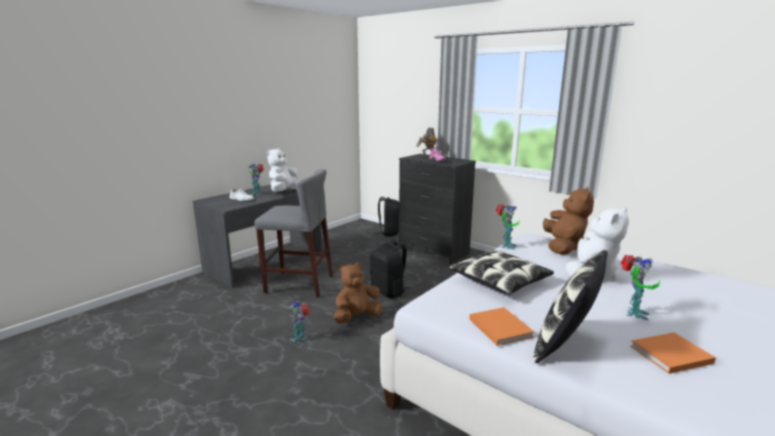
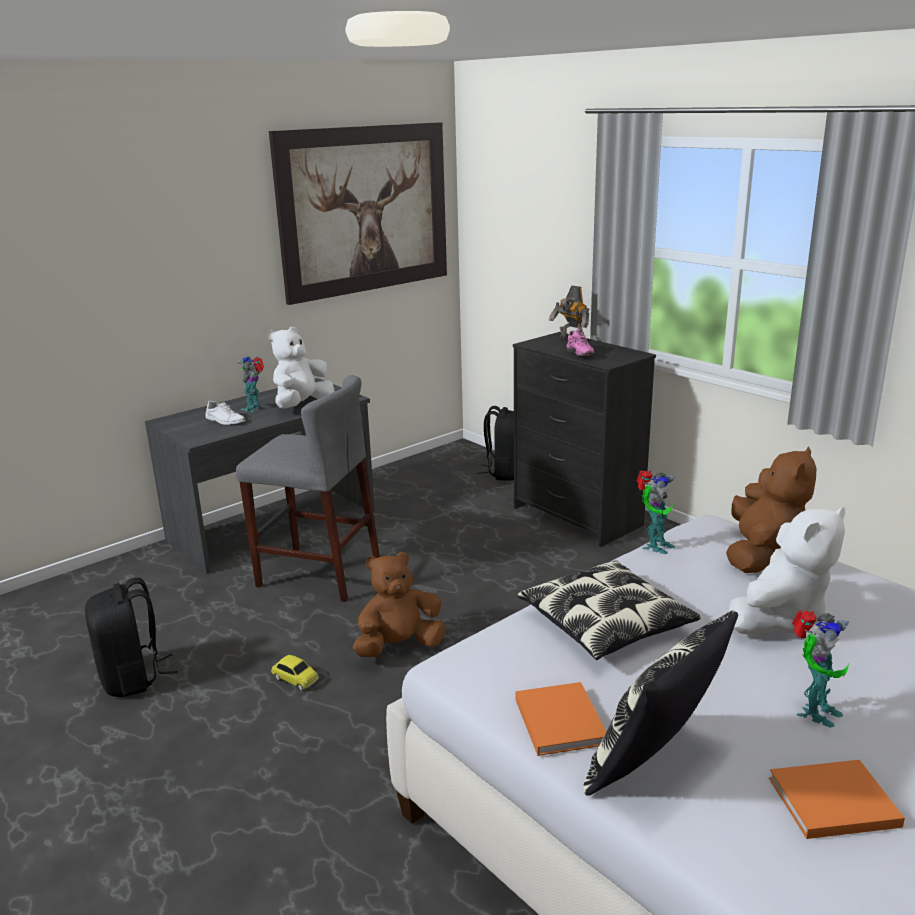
camera: 10 degrees right, 5 degrees up
(300, 338) = (295, 679): toy robot -> toy car
(313, 90) = (365, 210): none -> picture
(389, 291) = (470, 597): black backpack -> black backpack (133, 678)

